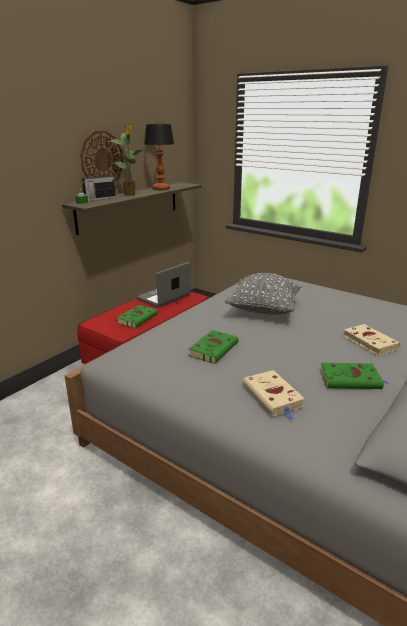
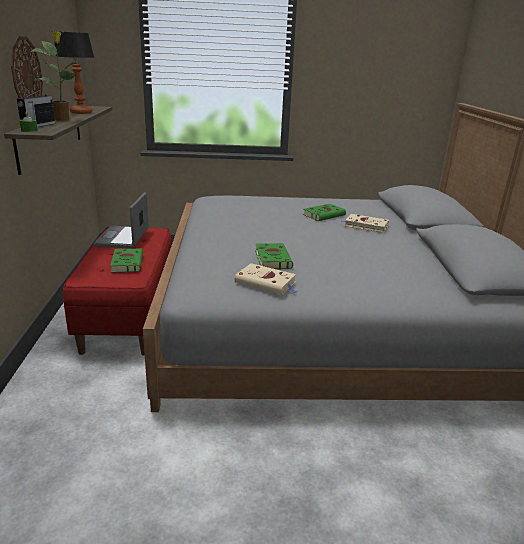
camera: 40 degrees left, 0 degrees up
(263, 311) = (262, 222): grey pillow -> none
(273, 397) = (365, 276): beige book -> beige book (267, 283)
(351, 379) = (391, 251): green book -> green book (324, 215)

